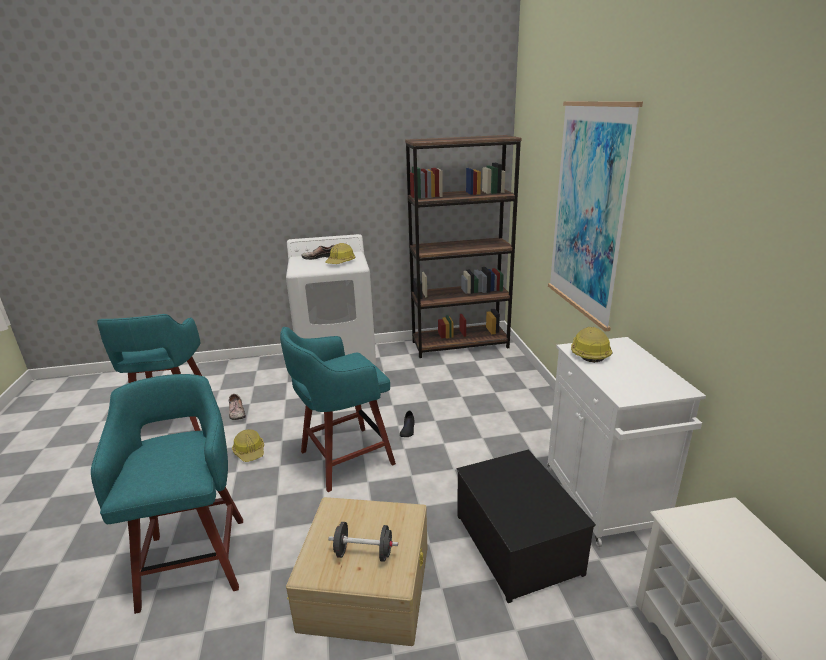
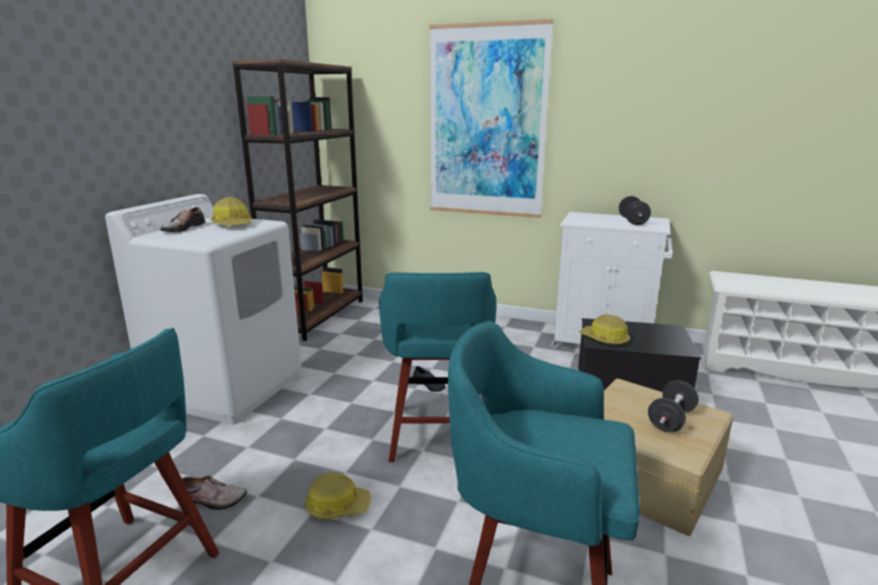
camera: 60 degrees left, 5 degrees down
(589, 352) = (584, 221): hard hat -> hard hat (605, 339)
(637, 376) = (632, 221): none -> black dumbbell

